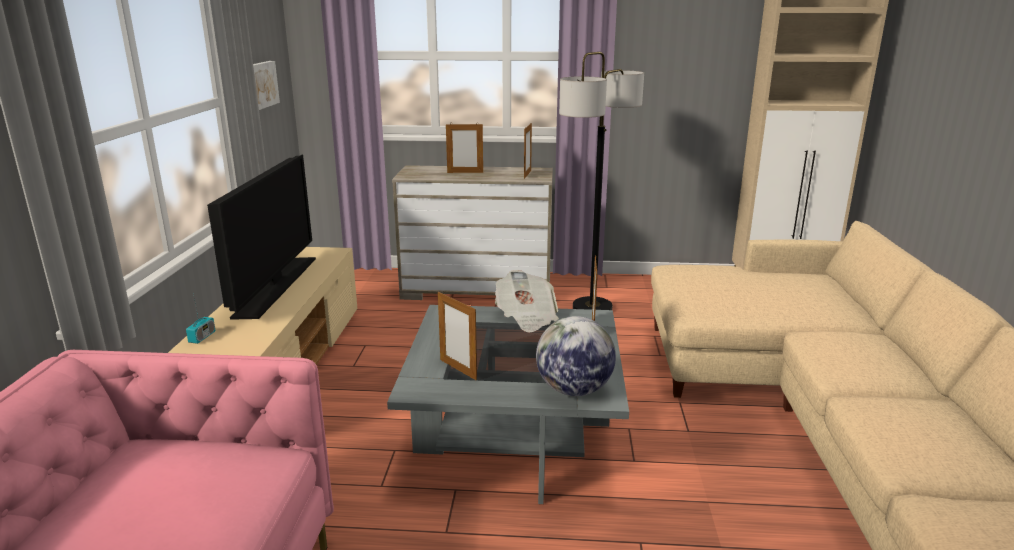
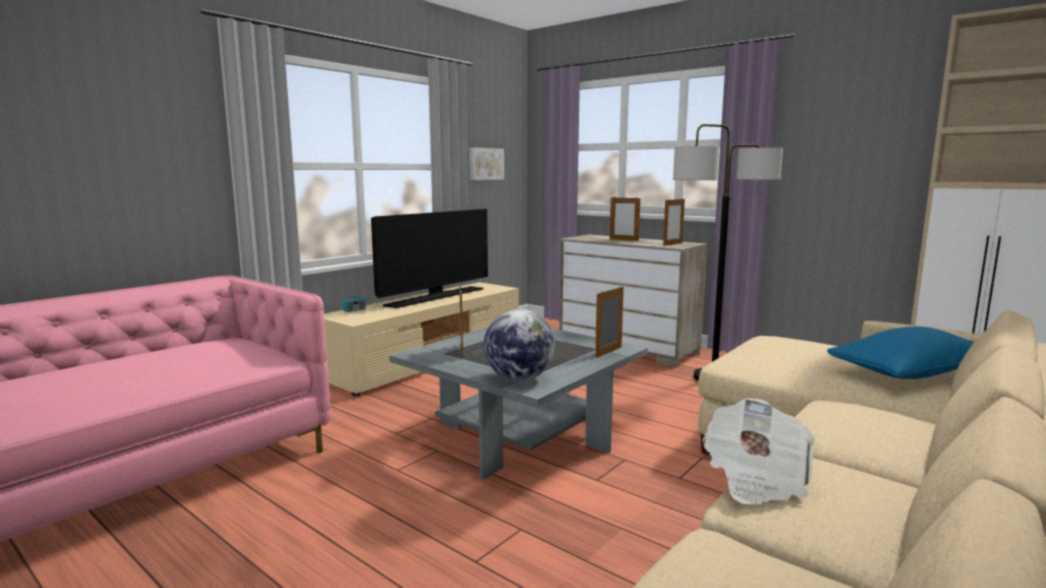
camera: 35 degrees right, 10 degrees down
(526, 317) = (566, 338): newspaper -> newspaper (755, 478)
(813, 288) = (909, 374): none -> blue pillow

